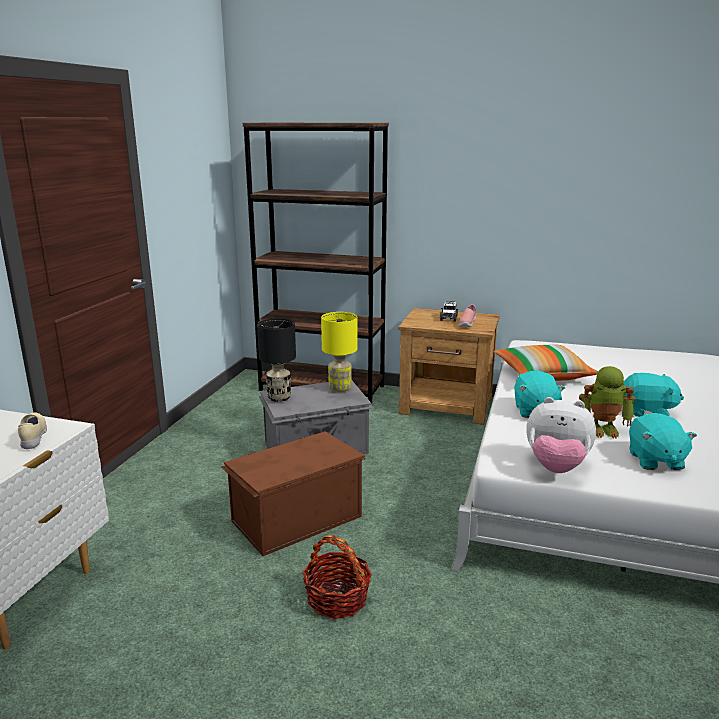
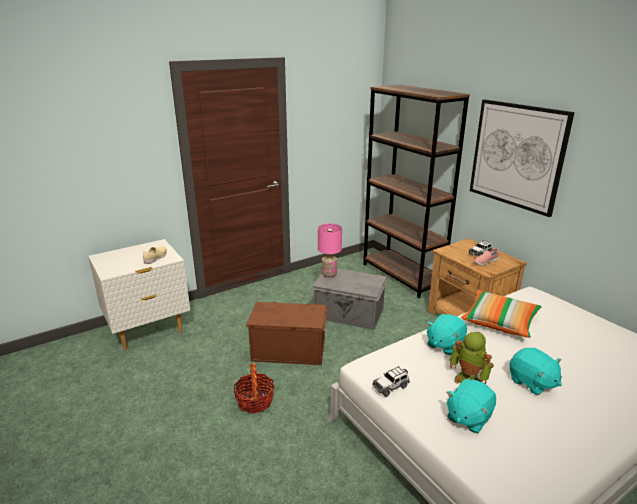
camera: 40 degrees right, 5 degrees up
(279, 397) = (329, 274): black table lamp -> pink table lamp
(339, 389) = (370, 281): yellow table lamp -> none
(466, 190) = (517, 155): none -> picture
(556, 467) = (391, 386): plush toy -> toy car

